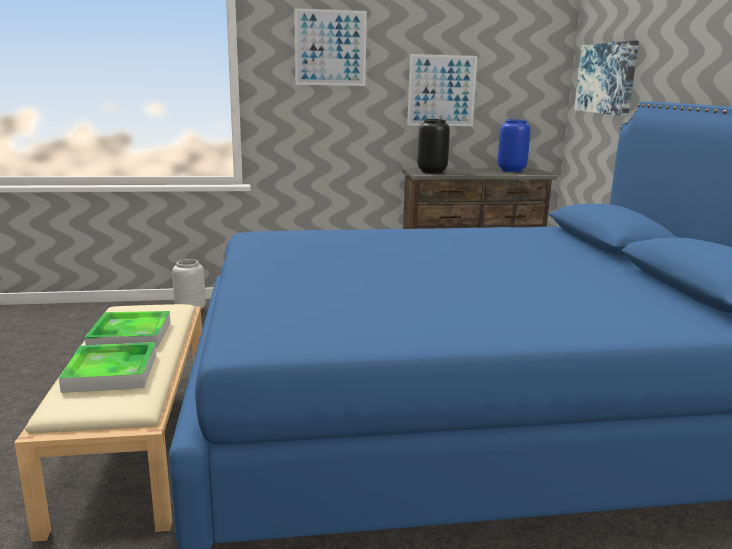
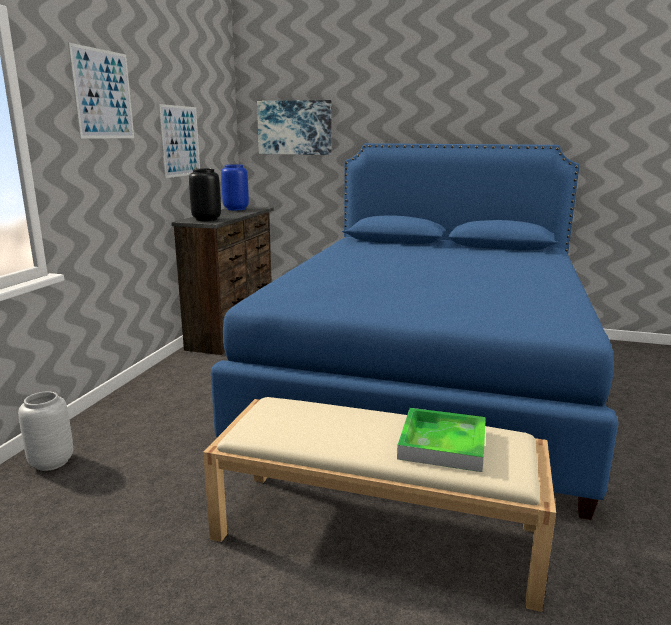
camera: 65 degrees left, 0 degrees up
(130, 335) = (345, 430): tray -> none

